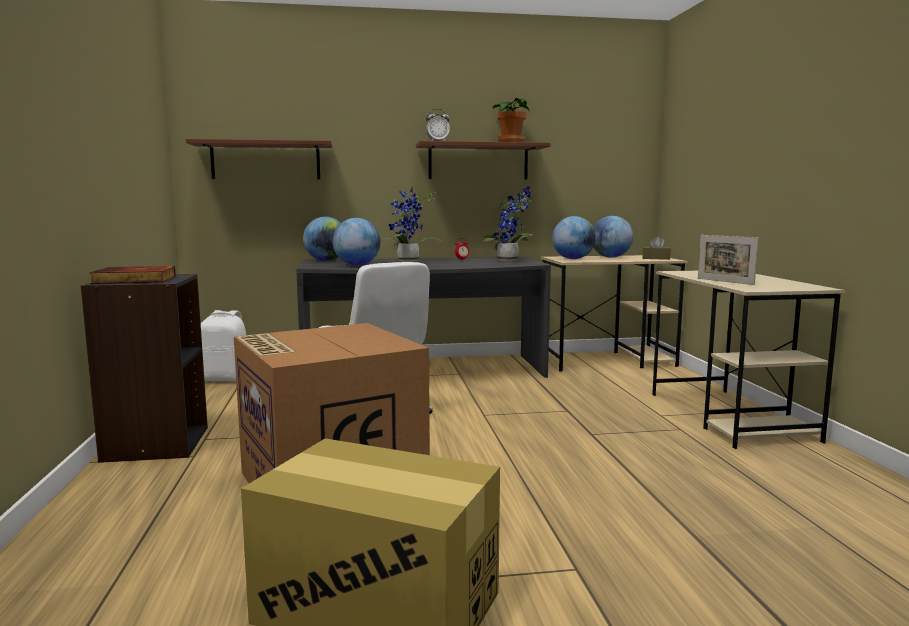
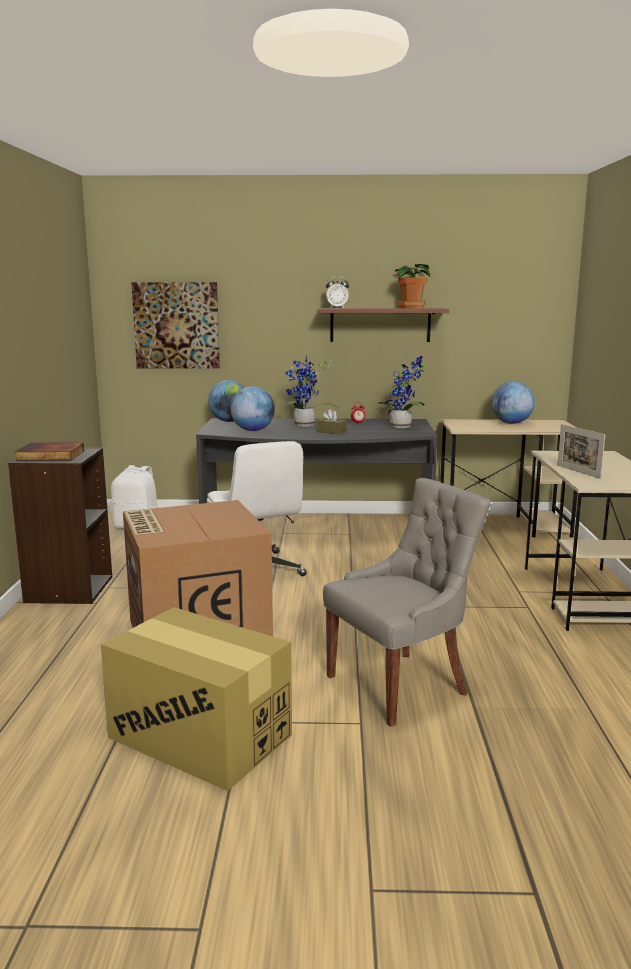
camera: 10 degrees right, 5 degrees up
(266, 161) = (176, 325): brown shelf -> picture
(573, 259) = (469, 425): globe -> none
(597, 519) = (400, 685): none -> grey chair
(656, 258) = (556, 427): brown tissue box -> brown tissue box (331, 432)

